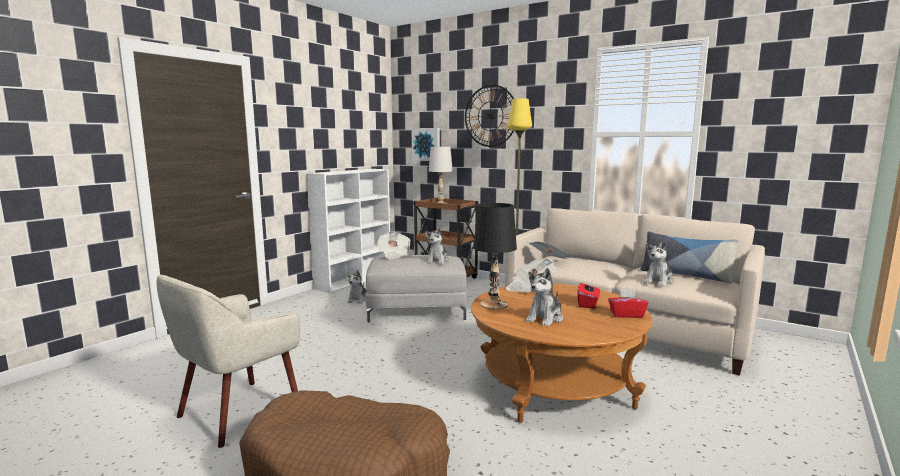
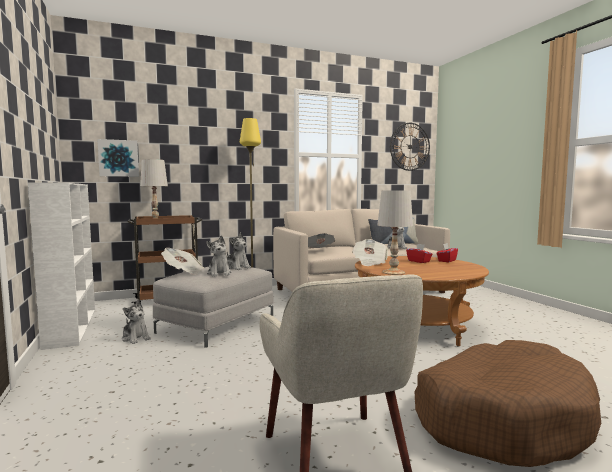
camera: 55 degrees left, 5 degrees down
(490, 116) = (201, 133): wall clock -> wall clock (410, 146)
(494, 304) = (394, 272): black table lamp -> white table lamp
(545, 318) = (436, 270): plush toy -> plush toy (219, 273)

